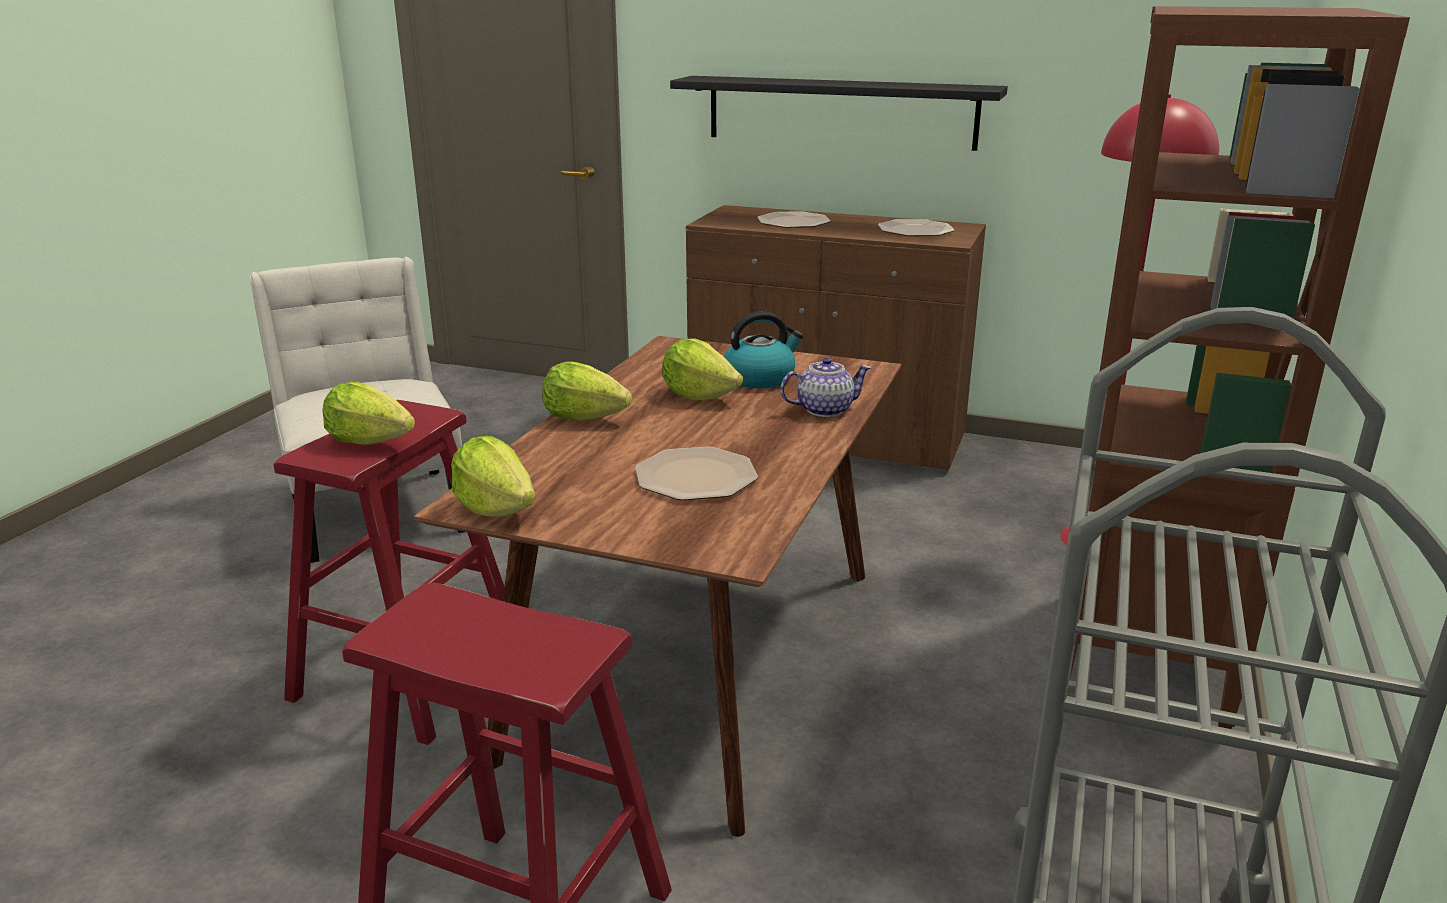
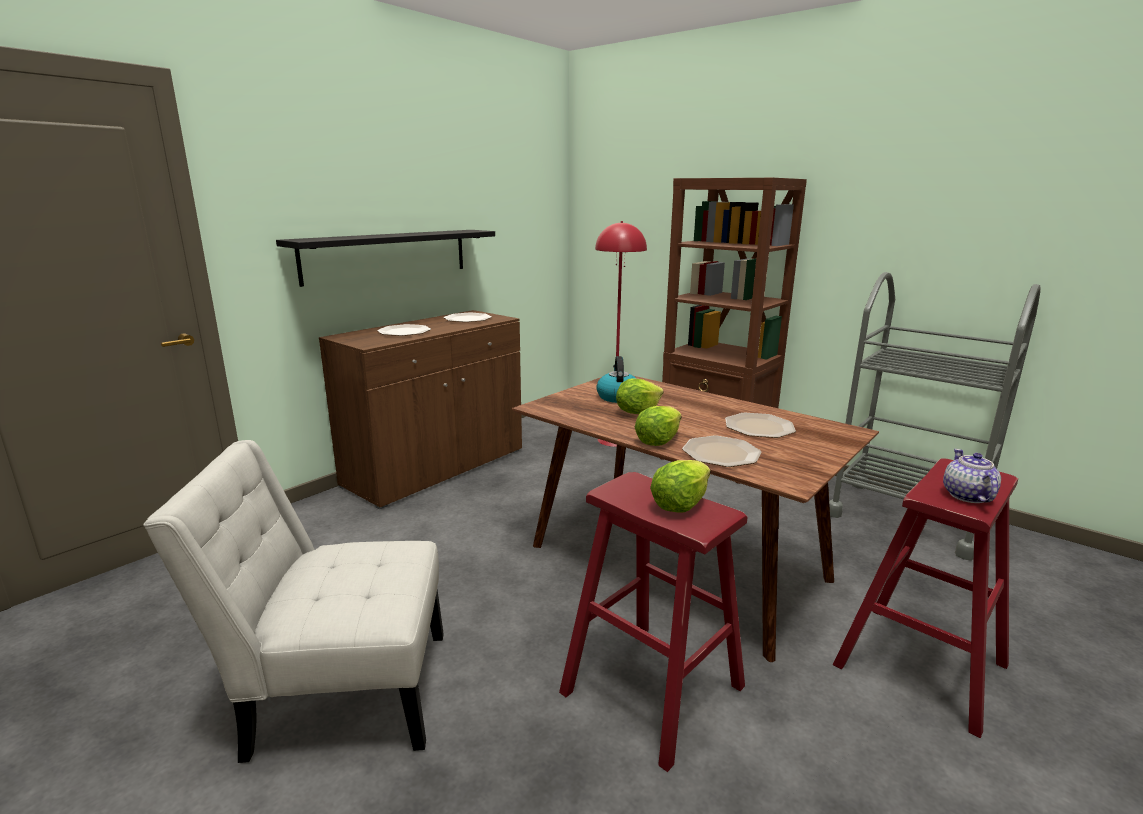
camera: 70 degrees left, 5 degrees down
(496, 508) = (798, 475): lettuce -> none
(557, 456) = (721, 453): none -> plate
(824, 409) = (675, 393): teapot -> teapot (967, 496)

